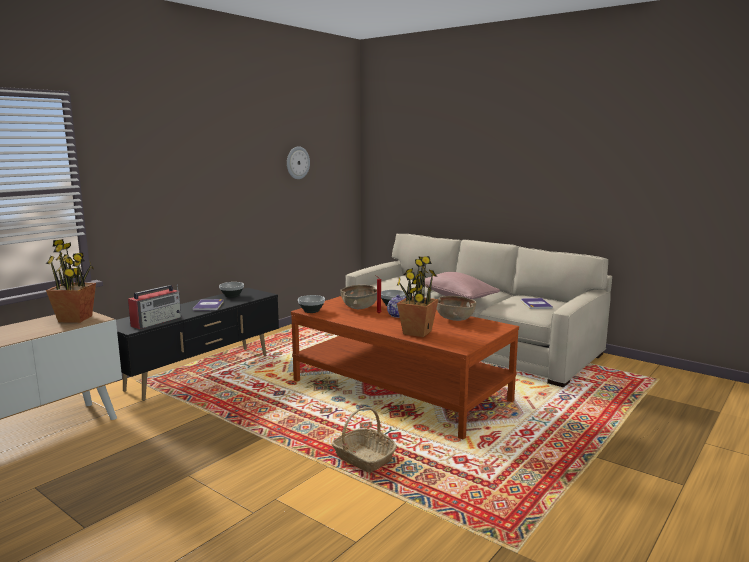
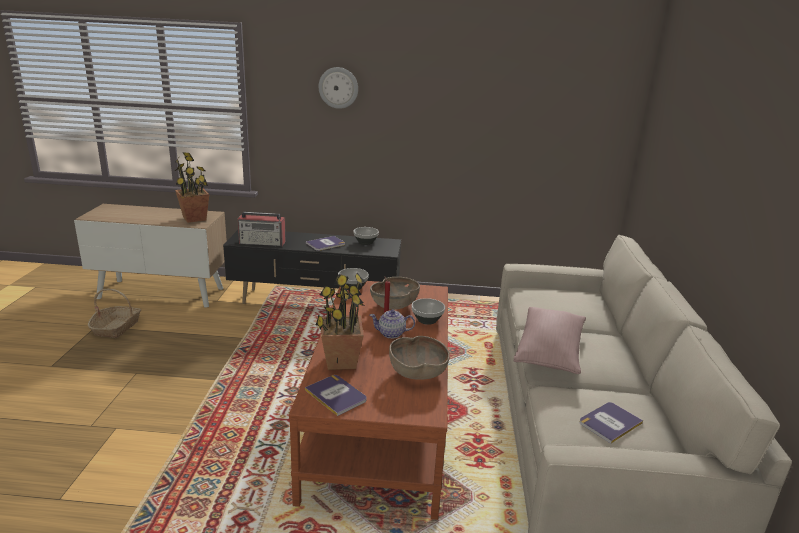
camera: 55 degrees right, 10 degrees up
(297, 162) = (514, 111): wall clock -> wall clock (338, 87)
(363, 458) = (210, 449): basket -> basket (116, 327)
(458, 340) = (336, 395): none -> book

